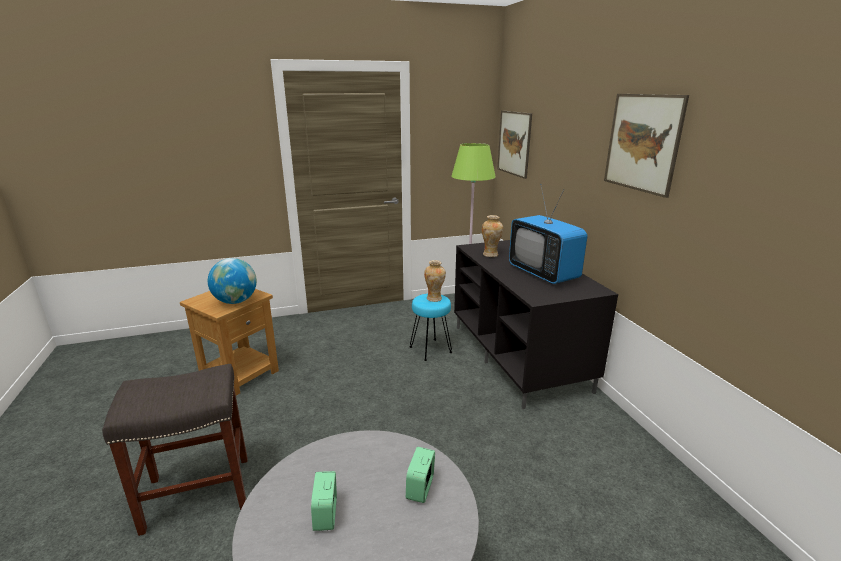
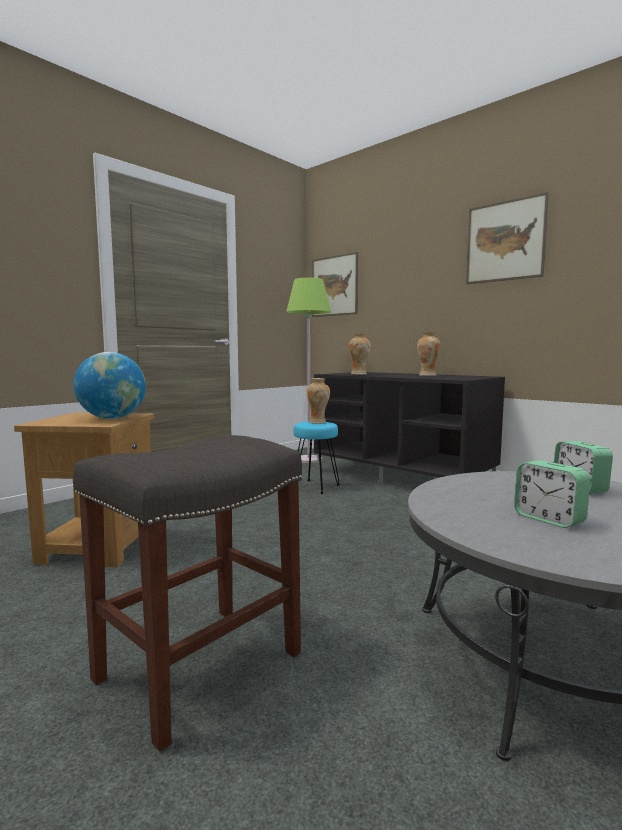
camera: 30 degrees left, 15 degrees down
(543, 274) = (427, 375): television -> vase

